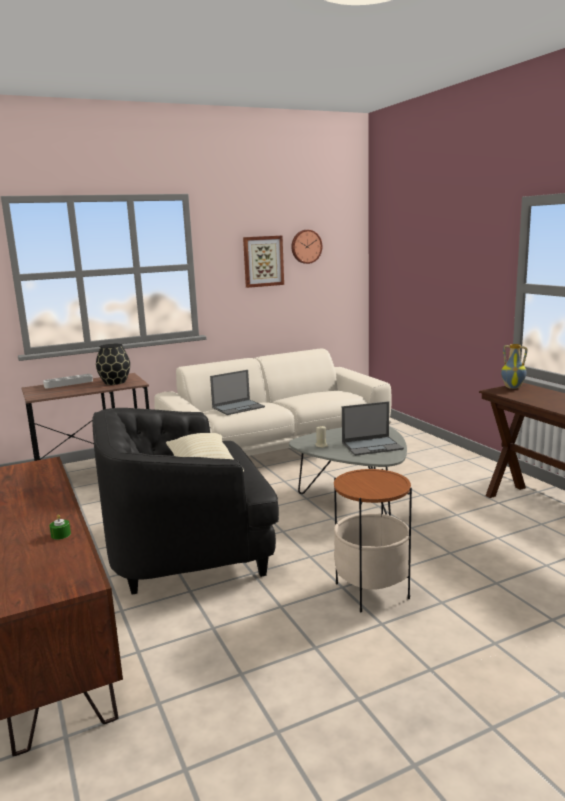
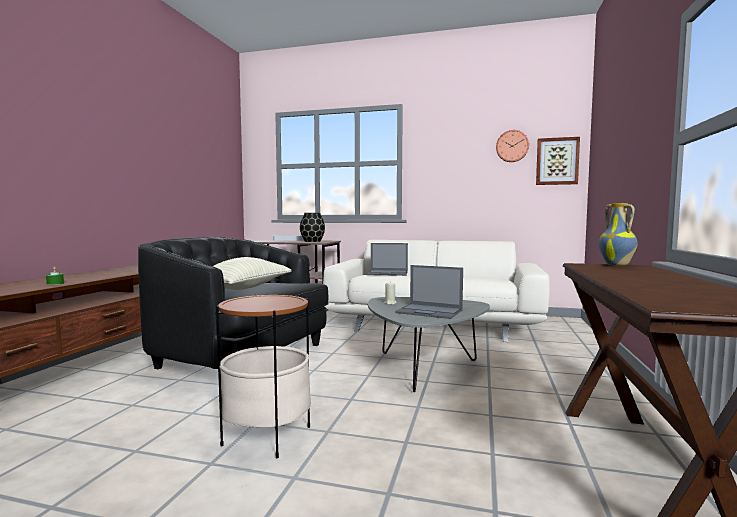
camera: 40 degrees right, 10 degrees down
(263, 261) = (466, 159): picture -> picture (557, 161)

